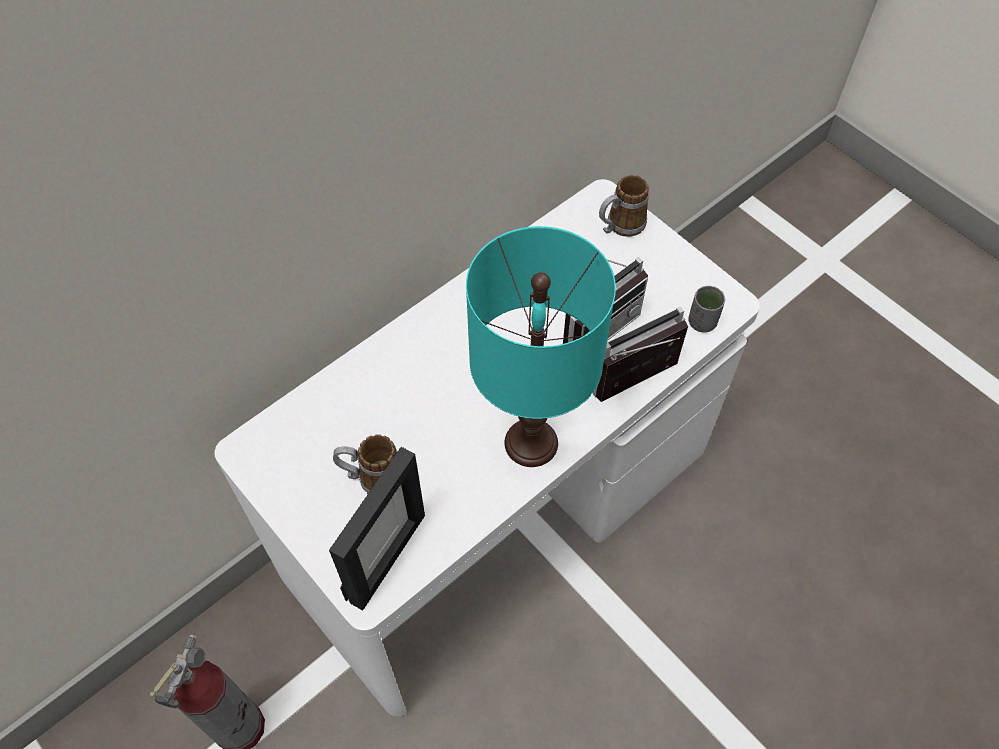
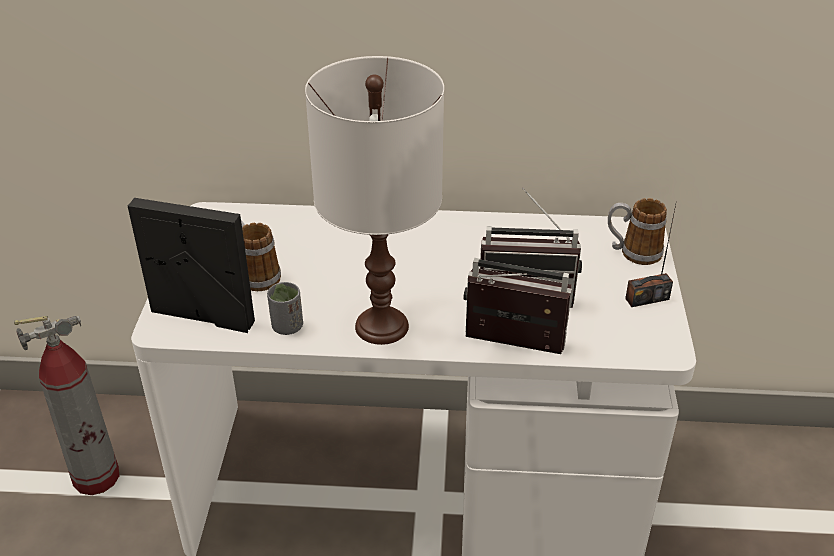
camera: 45 degrees right, 20 degrees down
(386, 557) = (201, 318): picture frame -> picture frame turned 150 degrees counterclockwise
(531, 443) = (381, 326): turquoise table lamp -> white table lamp
(673, 264) = (647, 298): none -> radio
(702, 322) = (621, 346): grey cup -> grey cup (287, 327)

